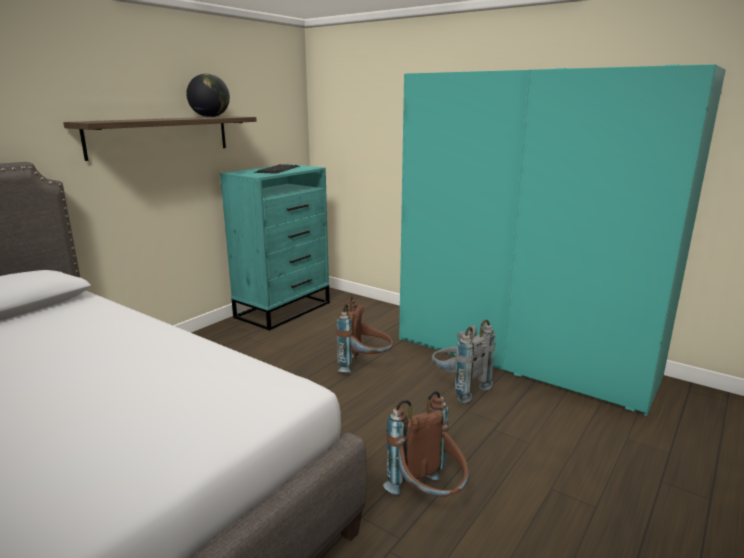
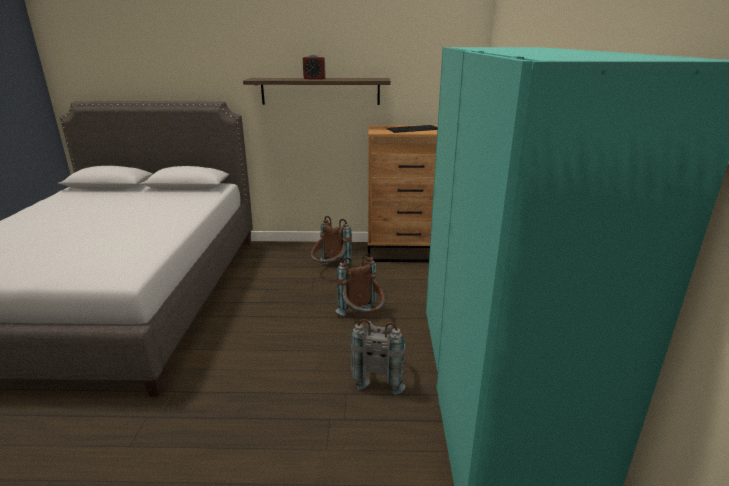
camera: 55 degrees right, 5 degrees up
(167, 119) = (314, 79): none -> alarm clock
(210, 117) = (356, 78): globe -> none
(284, 310) = (406, 252): turquoise dresser -> brown dresser
(428, 498) = (210, 414): brown backpack -> brown backpack (330, 270)

